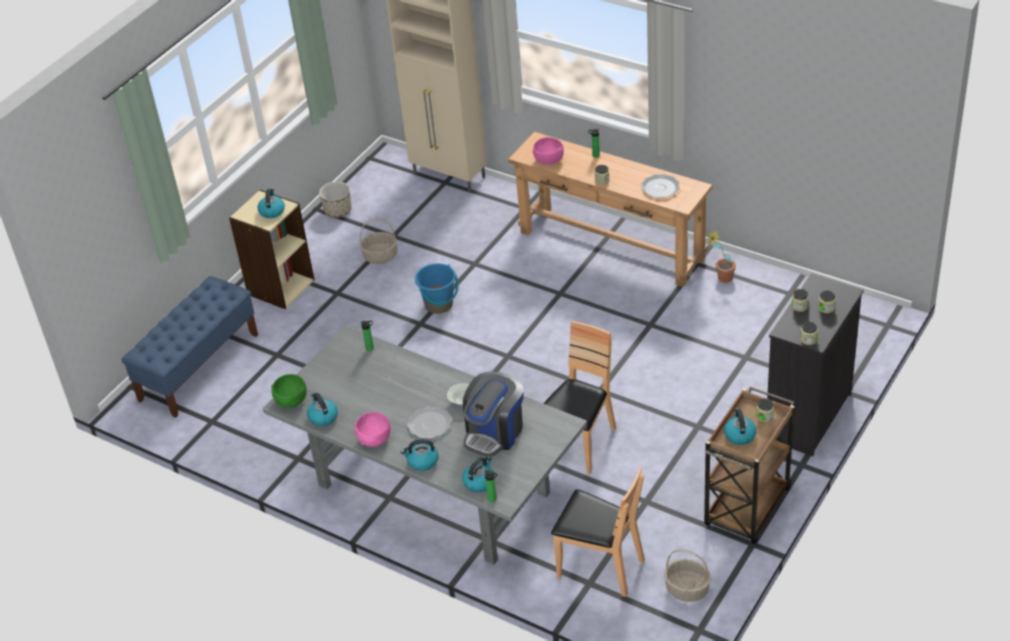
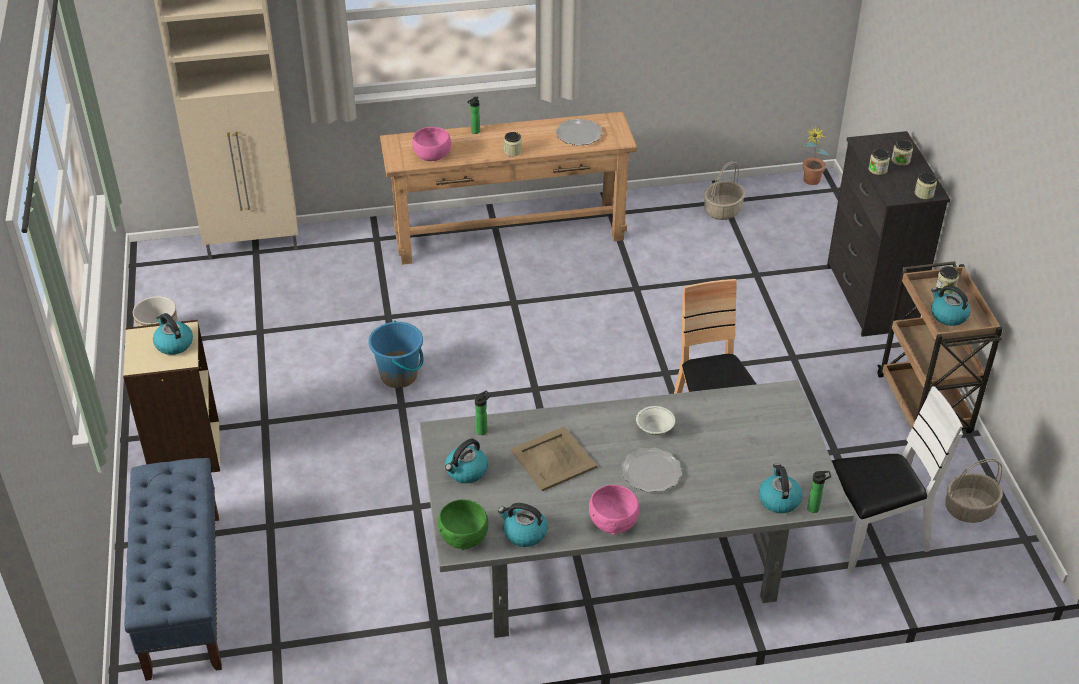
camera: 45 degrees left, 0 degrees up
(380, 256) = (270, 359): basket -> basket (722, 210)
(386, 386) = (553, 459): none -> beige tray
(422, 461) = (694, 514): kettle -> kettle (466, 471)
(494, 432) = (727, 441): coffee machine -> none
(600, 567) = (873, 538): brown chair -> white chair
(720, 279) = (649, 217): potted plant -> potted plant (810, 183)

